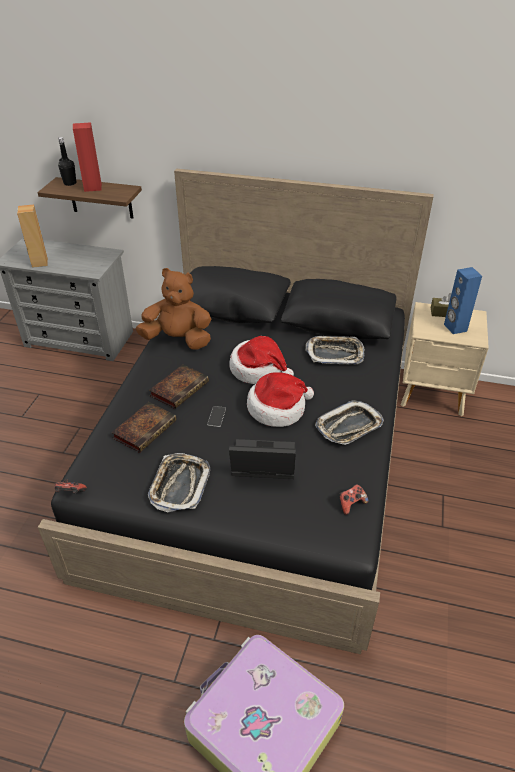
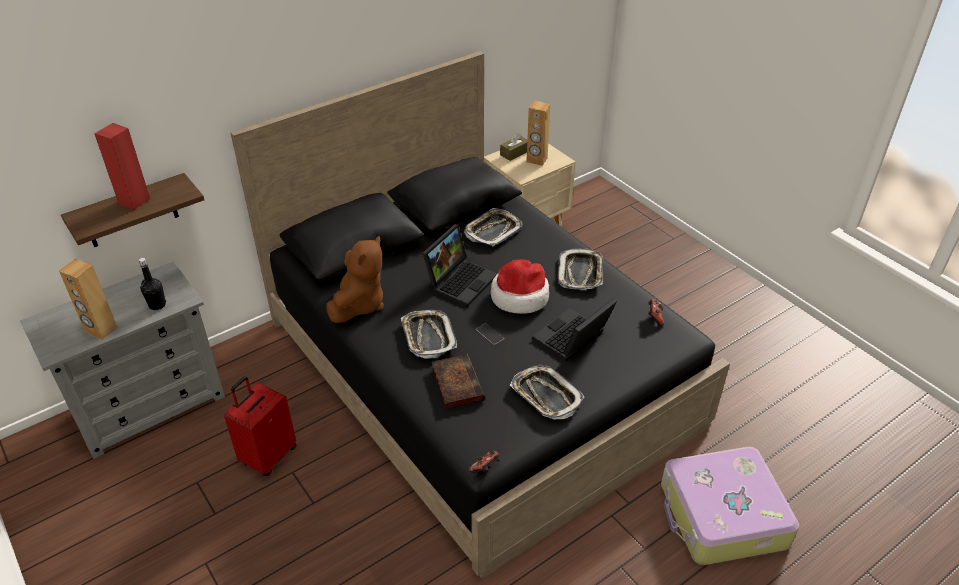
camera: 50 degrees left, 0 degrees up
(70, 183) = (96, 211): black bottle -> black bottle (157, 305)
(83, 408) = (268, 456): none -> red suitcase
(178, 340) = (359, 304): brown plush toy -> brown plush toy turned 150 degrees clockwise
(180, 388) = (428, 337): book -> tray
(258, 369) = (460, 280): hat -> laptop
(455, 328) = (536, 160): blue speaker -> brown speaker

